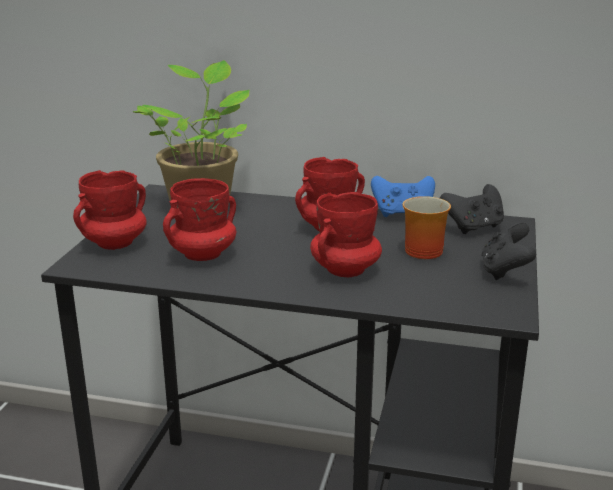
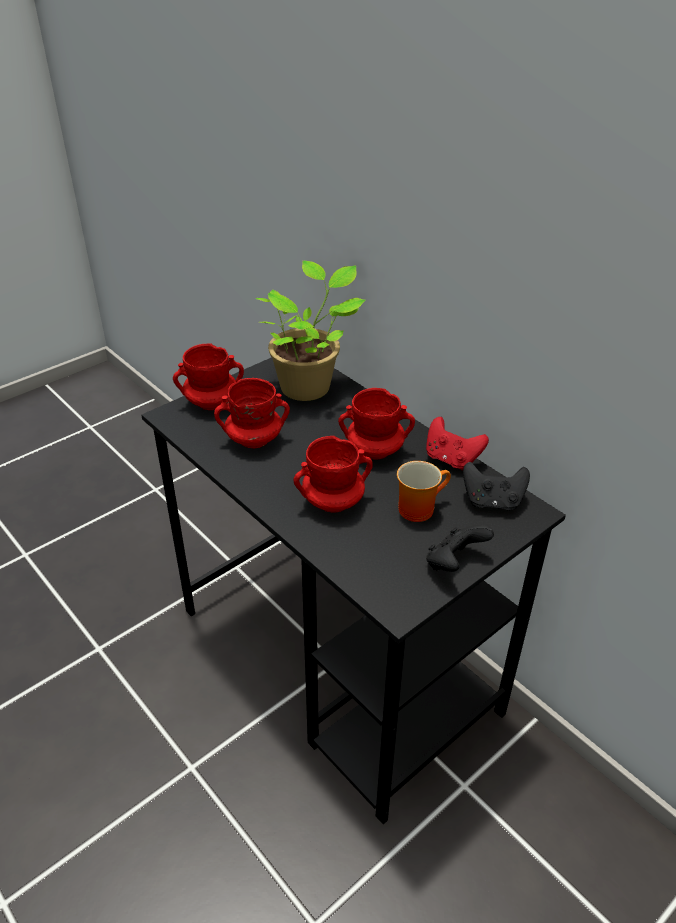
camera: 35 degrees right, 15 degrees up
(402, 213) = (451, 459): blue game controller -> red game controller

